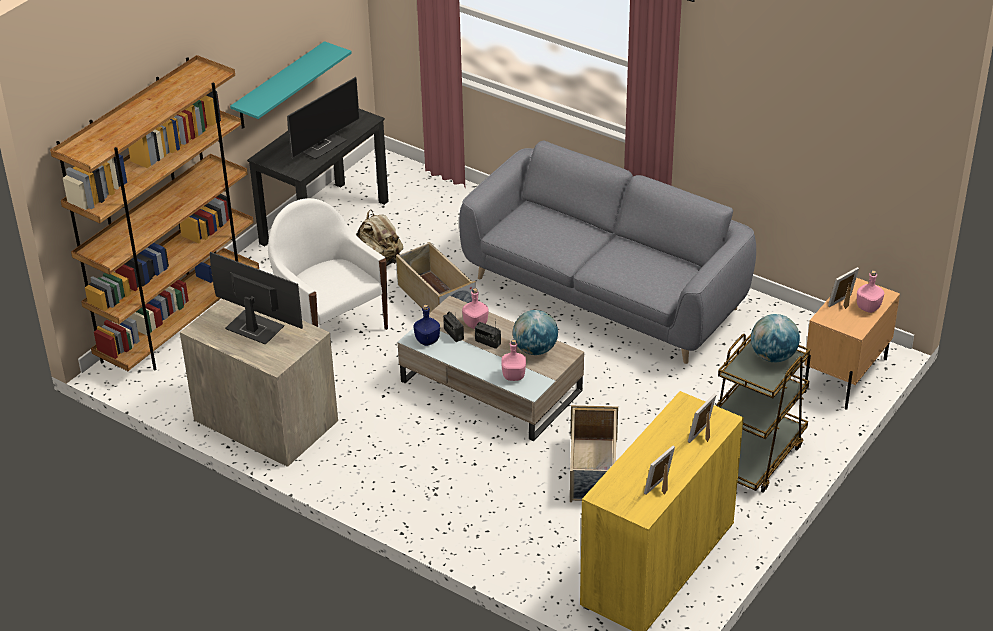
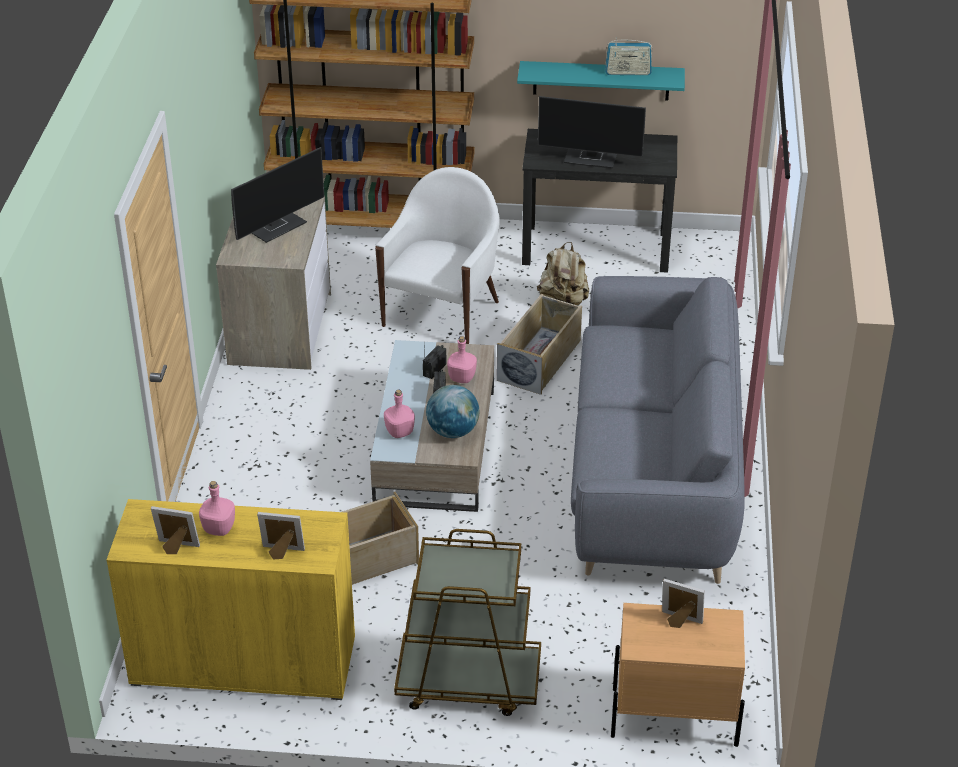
camera: 60 degrees right, 0 degrees up
(253, 328) = (277, 226): monitor -> monitor turned 45 degrees clockwise
(303, 65) = (628, 72): none -> radio
(427, 340) = (411, 357): blue bottle -> none
(773, 356) = (488, 576): globe -> none
(868, 307) = (690, 646): pink bottle -> pink bottle (219, 528)

